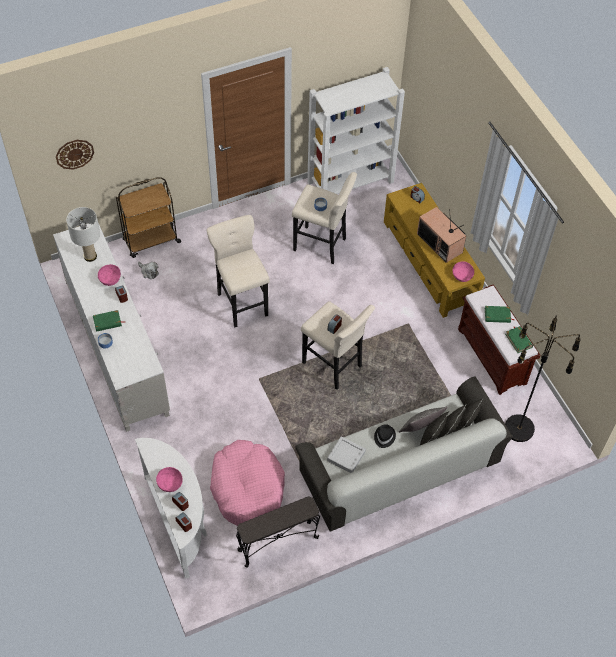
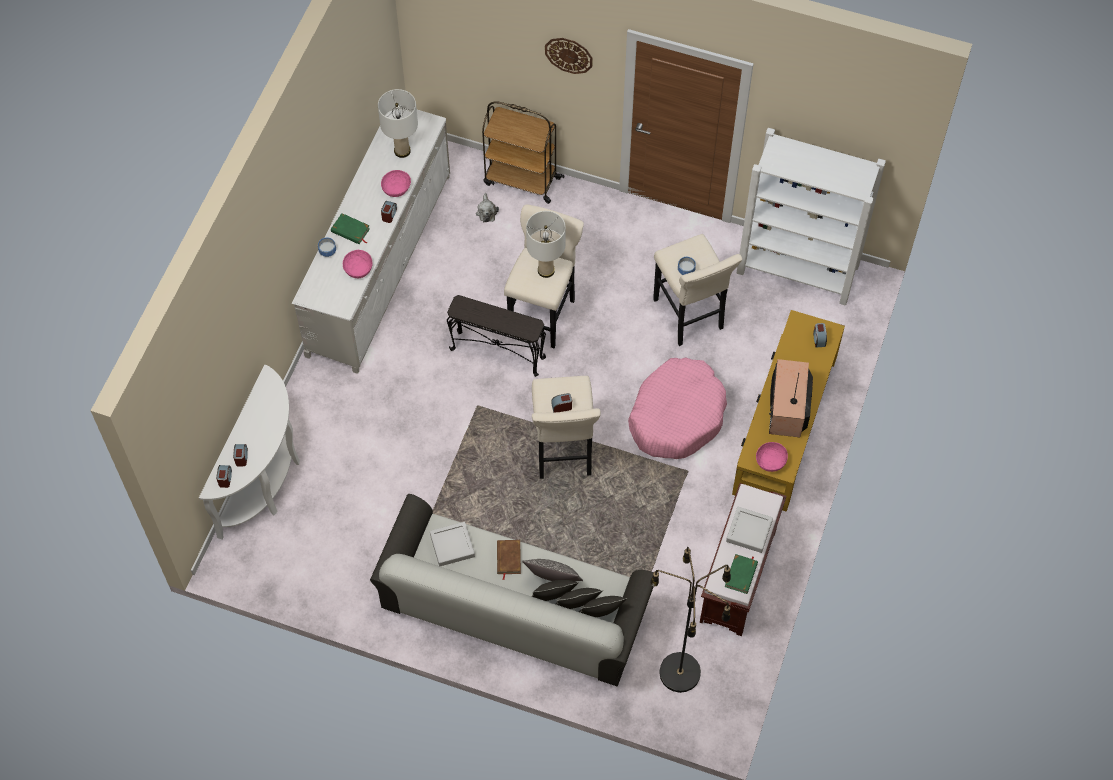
camera: 45 degrees right, 5 degrees up
(74, 154) = (455, 30): wall clock -> wall clock (569, 55)
(170, 483) = (251, 431): pink bowl -> pink bowl (358, 269)
(244, 263) = (545, 270): none -> white table lamp
(247, 488) = (355, 503): pink dog bed -> pink dog bed (676, 415)
(278, 544) = (327, 579): black side table -> black side table (497, 354)
(384, 437) = (508, 558): black hat -> brown book
(497, 315) = (749, 531): green book -> grey tray

